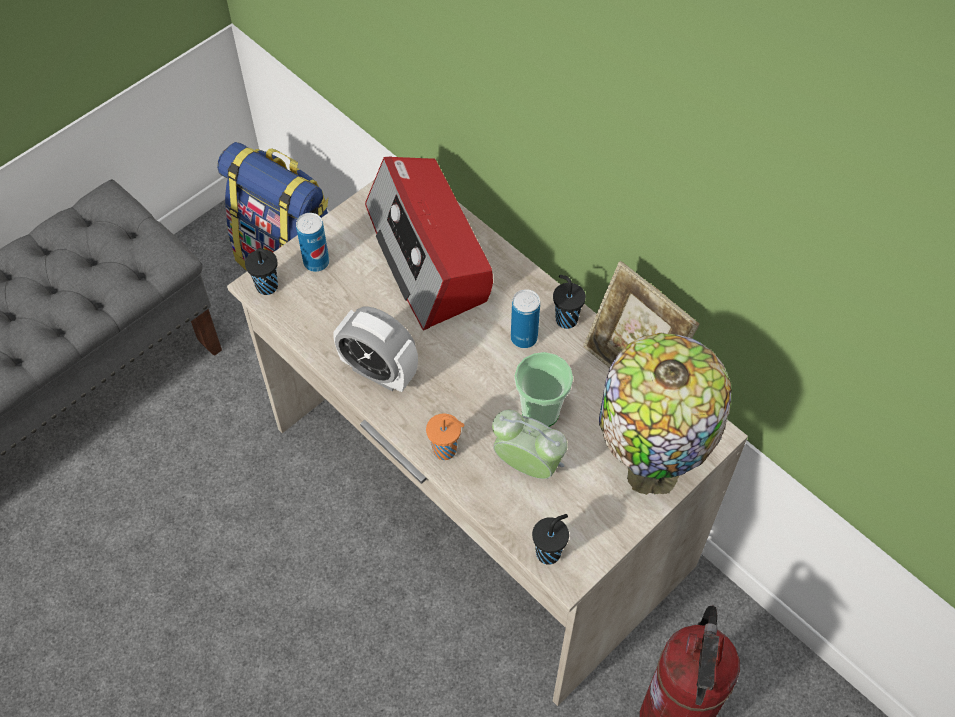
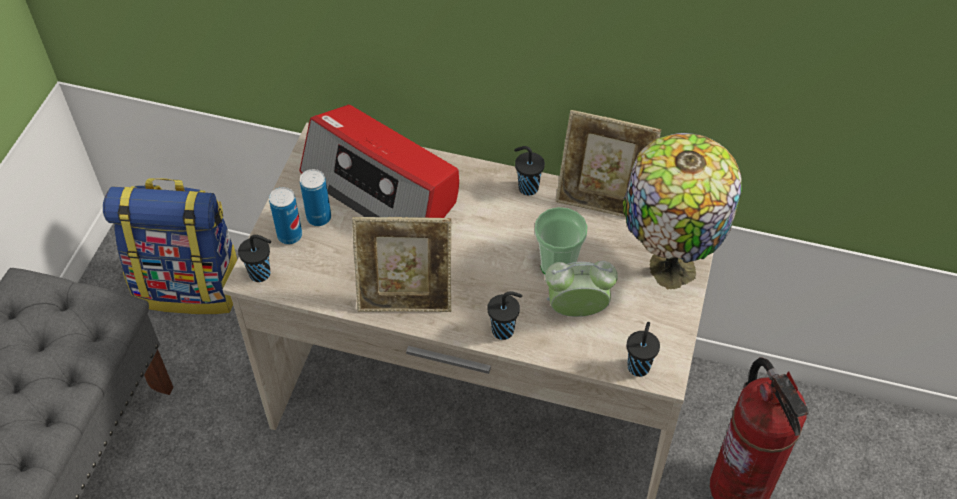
camera: 30 degrees left, 5 degrees down
(379, 372) = (405, 297): alarm clock -> picture frame
(446, 450) = (504, 330): orange cup -> black cup
(524, 338) = (505, 217): can -> can (319, 217)

